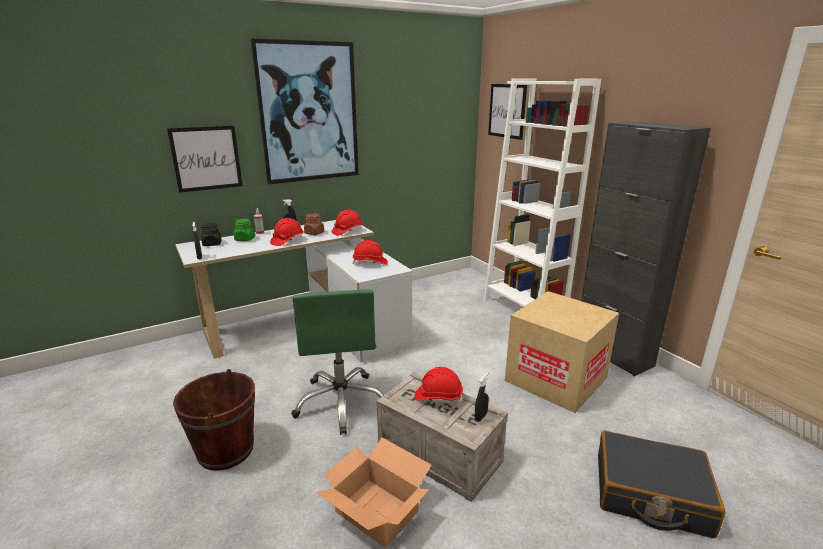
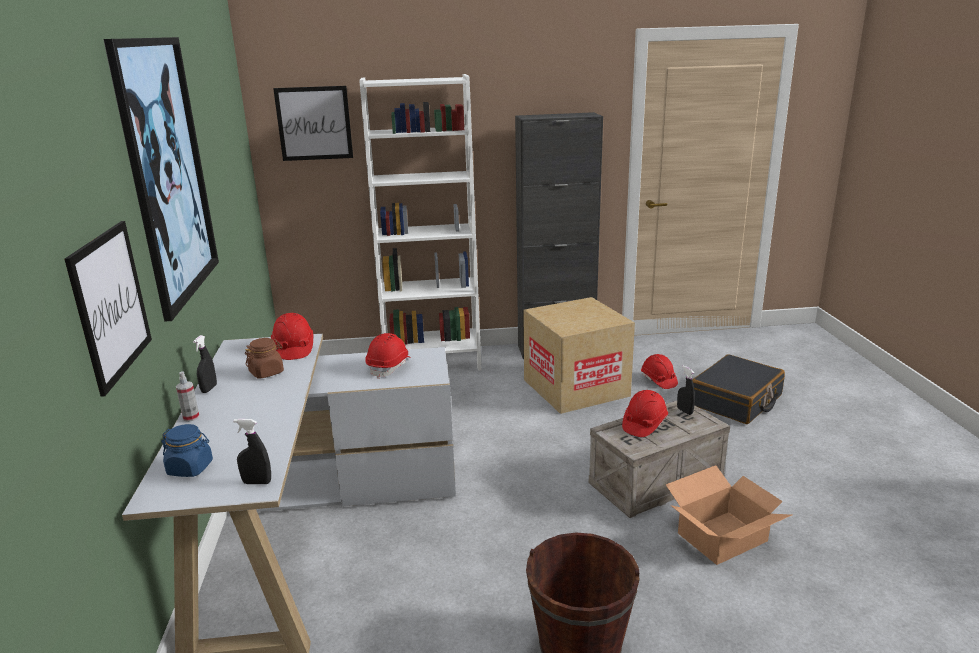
camera: 65 degrees left, 0 degrees up
(212, 244) = (190, 468): black jar -> blue jar
(245, 239) = (210, 433): green jar -> none
(287, 241) = (275, 397): red hard hat -> red hard hat (658, 380)
(342, 402) = (531, 529): green office chair -> none

